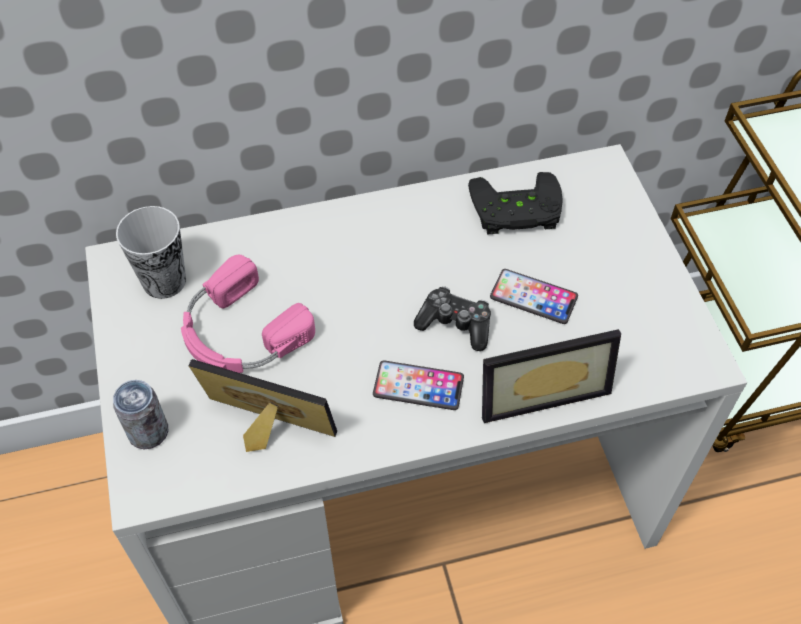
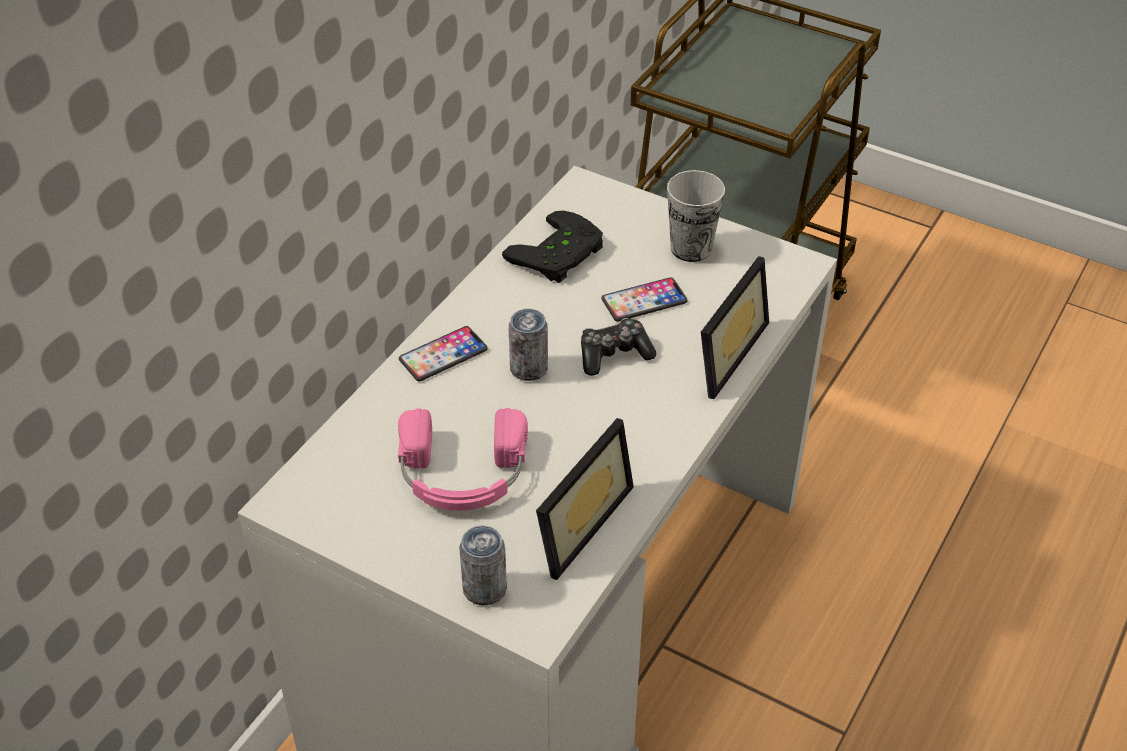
camera: 45 degrees left, 10 degrees down
(164, 281) = (348, 485): cup -> cup (691, 248)
(264, 433) = (573, 521): picture frame -> picture frame turned 150 degrees clockwise
(381, 287) = (529, 369): none -> can
(418, 386) = (641, 410): phone -> phone (443, 355)

